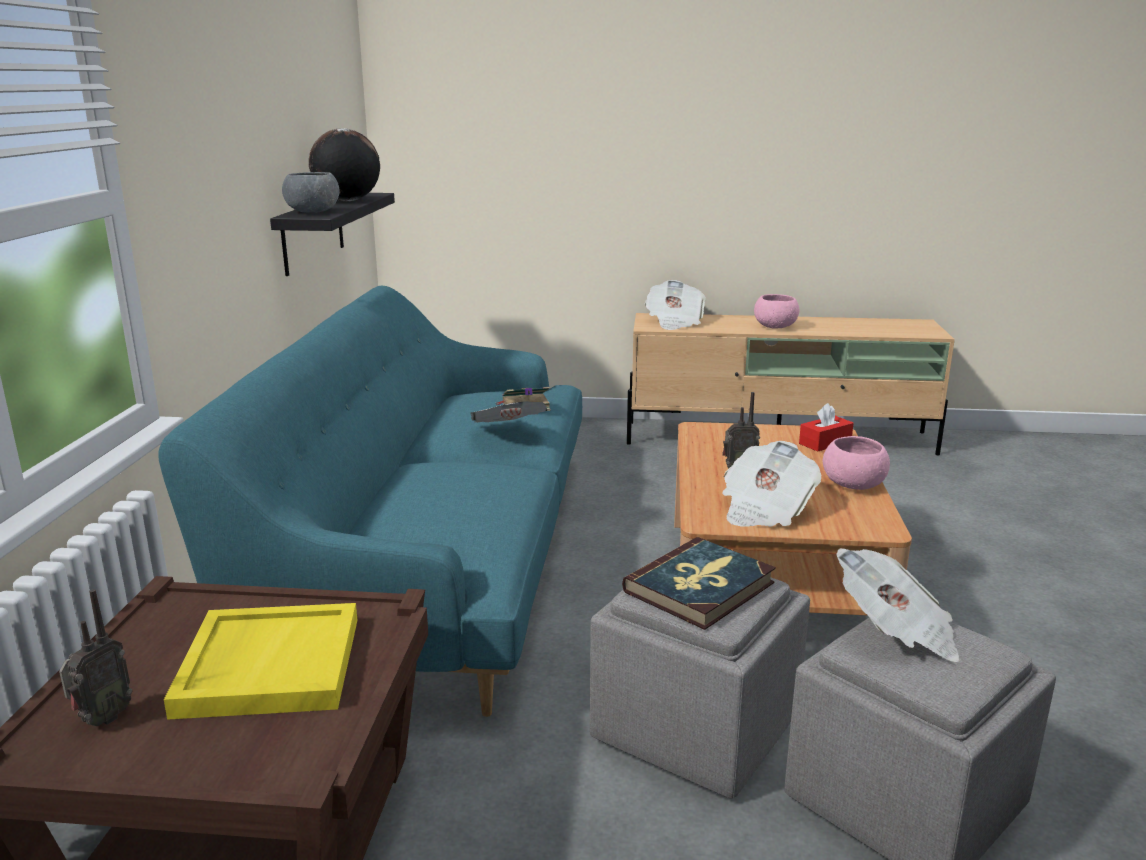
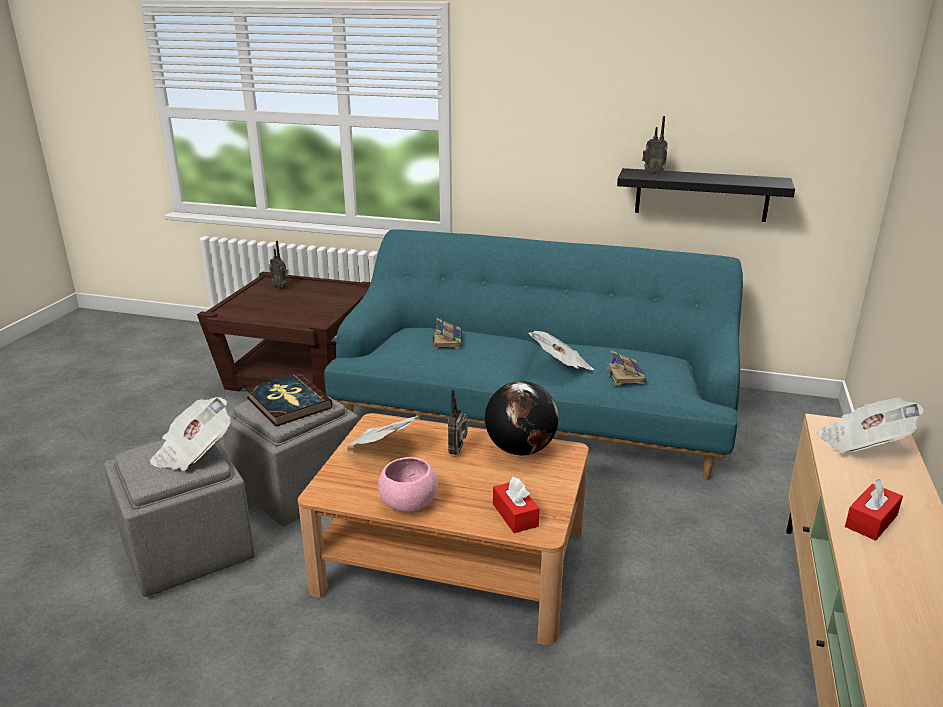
camera: 100 degrees right, 5 degrees up
(269, 664) = (293, 306): yellow tray -> none
(313, 212) = (652, 173): grey bowl -> radio
(347, 201) = (722, 179): globe -> globe (520, 449)
(437, 499) = (447, 341): none -> book
(775, 327) = (871, 521): pink bowl -> red tissue box

